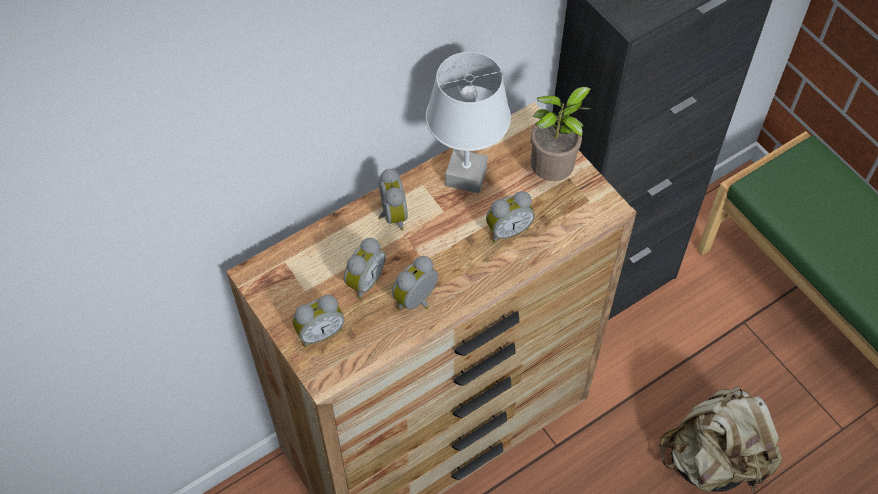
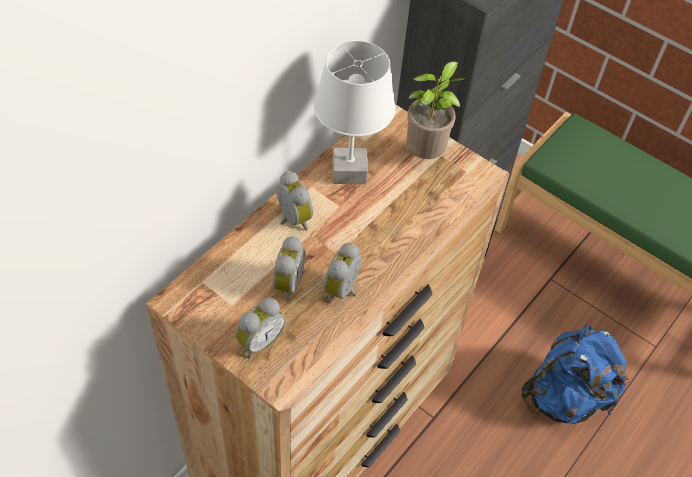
camera: 20 degrees left, 5 degrees down
(507, 230) = (403, 211): alarm clock -> none
(713, 460) = (565, 397): beige backpack -> blue backpack

